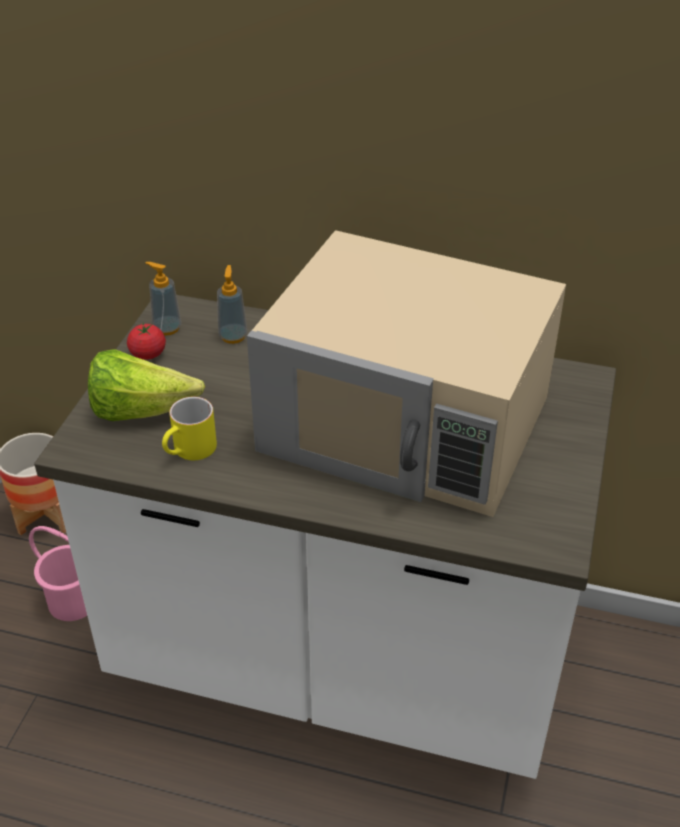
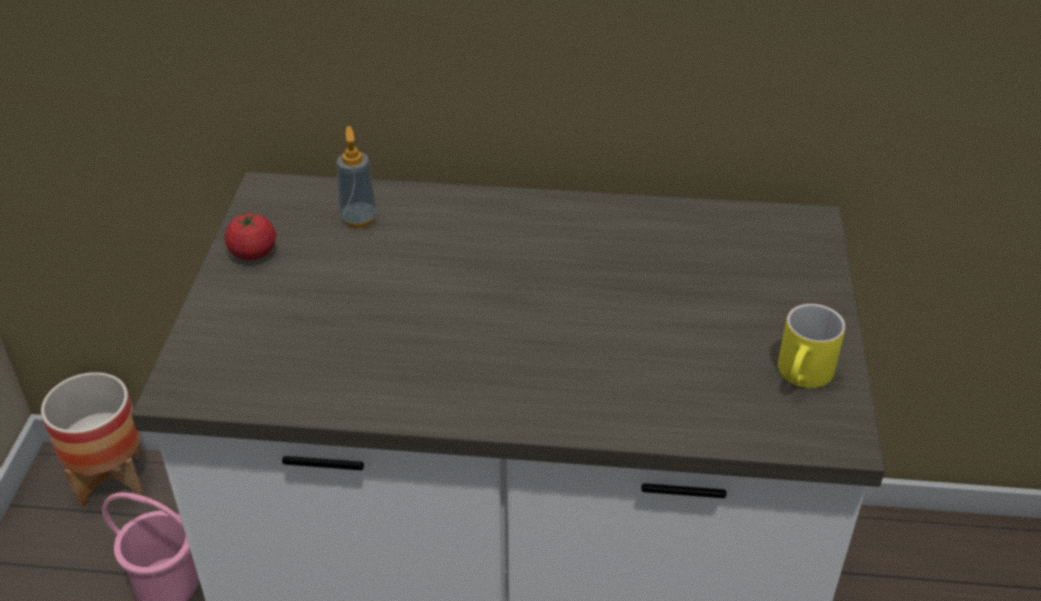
camera: 10 degrees left, 0 degrees up
(141, 411) = (261, 327): lettuce -> none
(167, 328) = (270, 217): soap dispenser -> none
(190, 451) = (340, 372): yellow mug -> yellow mug (803, 377)
(407, 423) = (609, 302): beige microwave -> none

